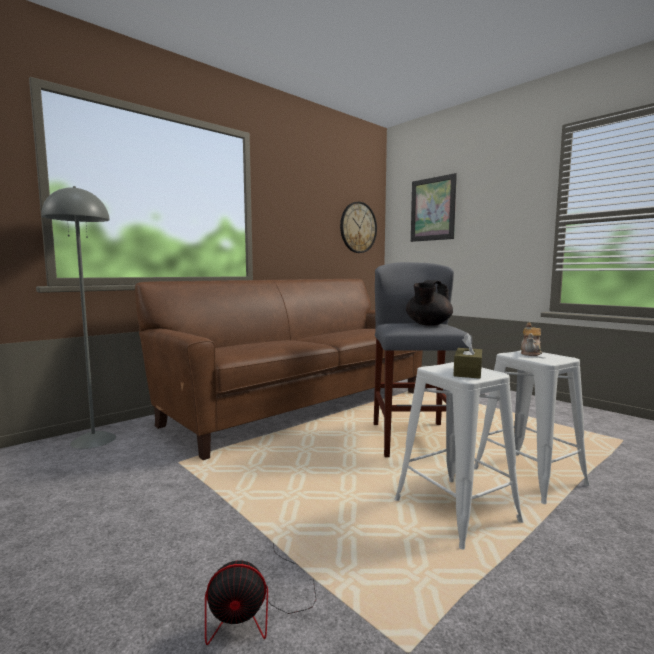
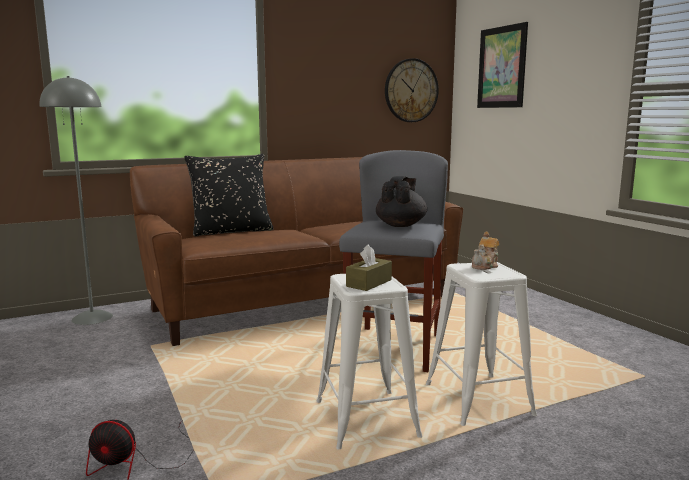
camera: 15 degrees right, 5 degrees up
(240, 343) = (232, 231): none -> black pillow
(428, 324) = (401, 225): black teapot -> black teapot turned 150 degrees clockwise

